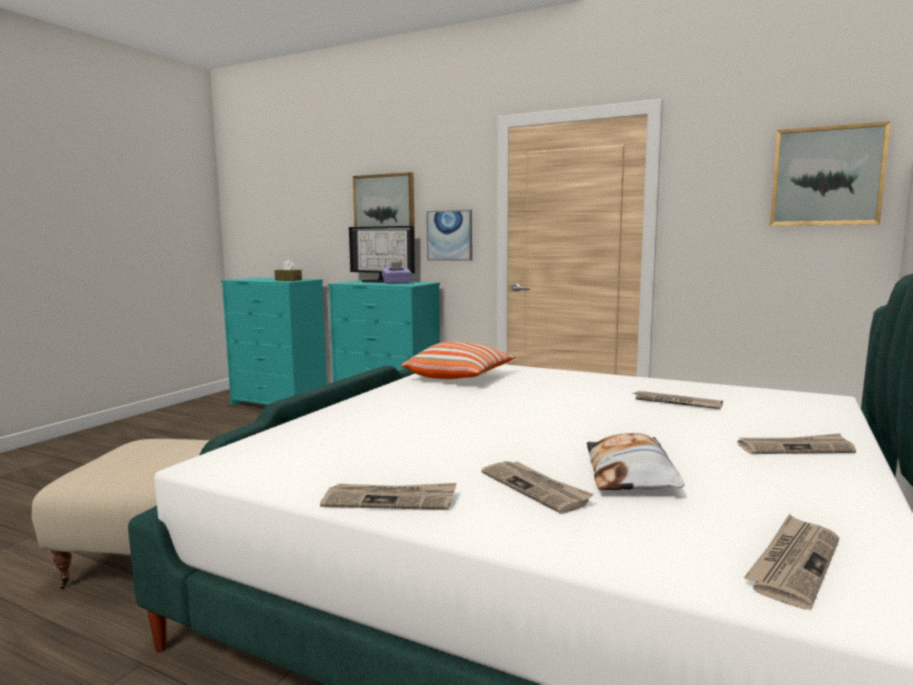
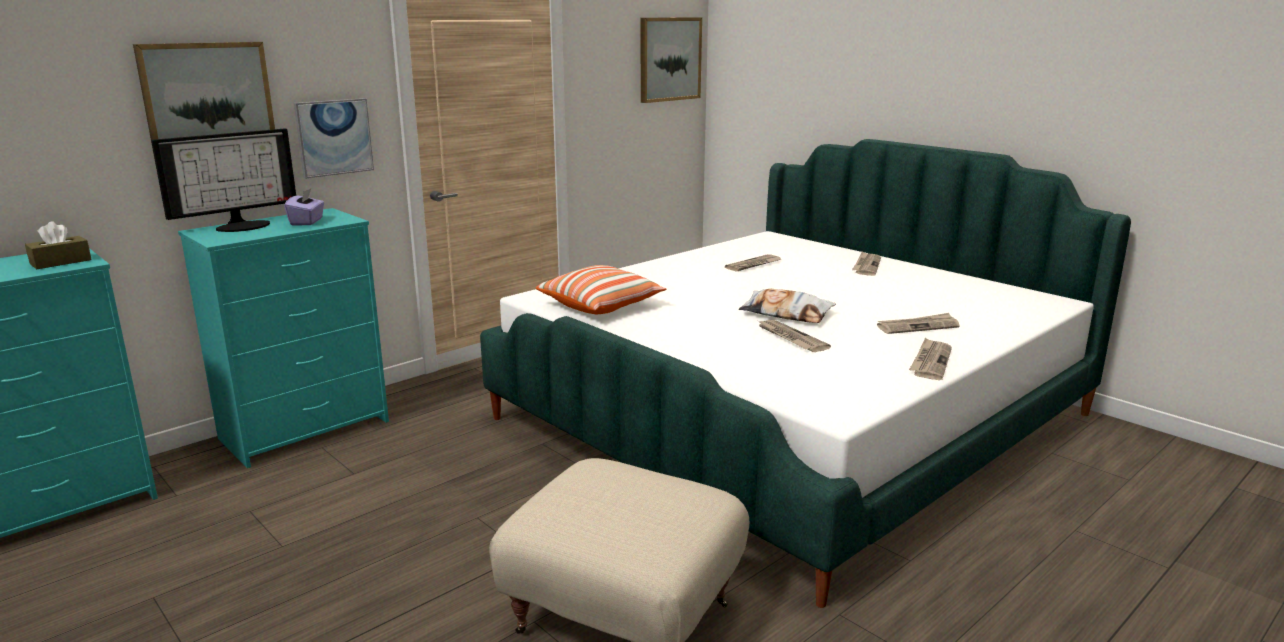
camera: 70 degrees left, 10 degrees up
(631, 473) = (898, 303): pillow -> pillow (786, 313)
(794, 563) = (1014, 302): newspaper -> newspaper (790, 338)

